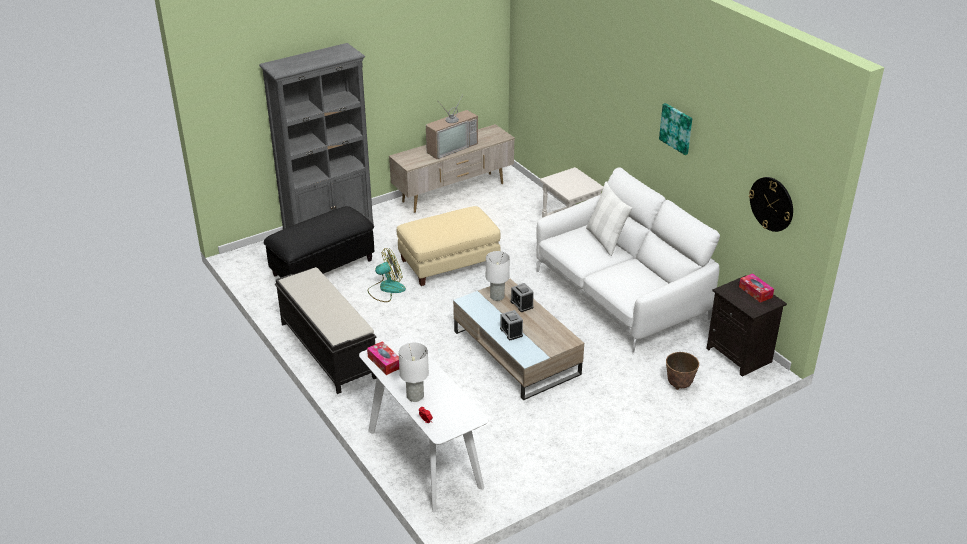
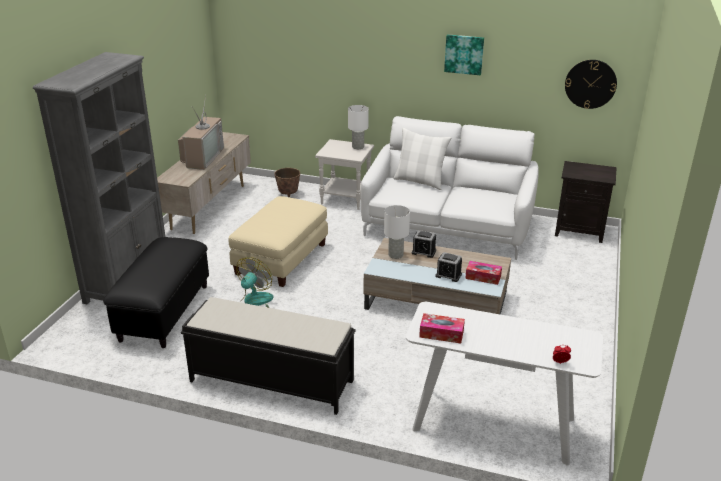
camera: 40 degrees left, 5 degrees down
(414, 396) = (514, 347): white table lamp -> white table lamp (357, 147)
(679, 385) = (576, 267): planter -> planter (288, 194)
(755, 292) = (588, 168): tissue box -> tissue box (483, 277)

